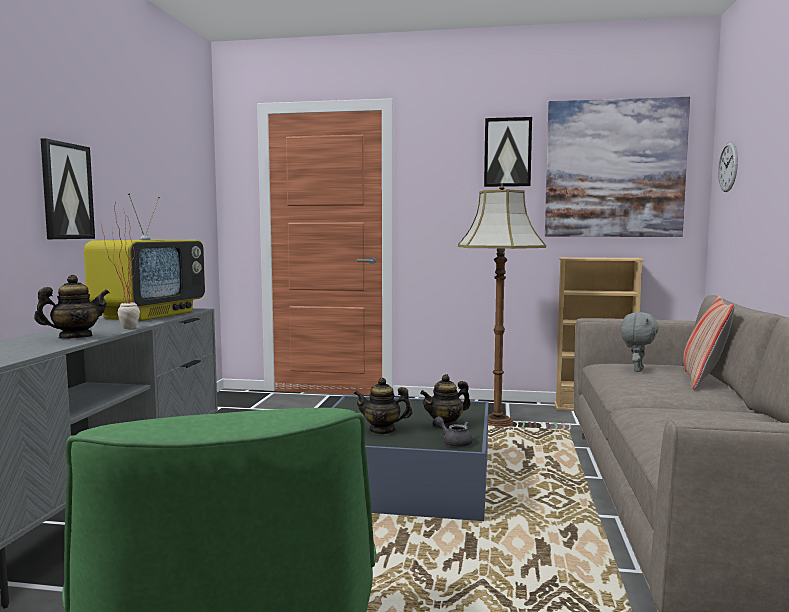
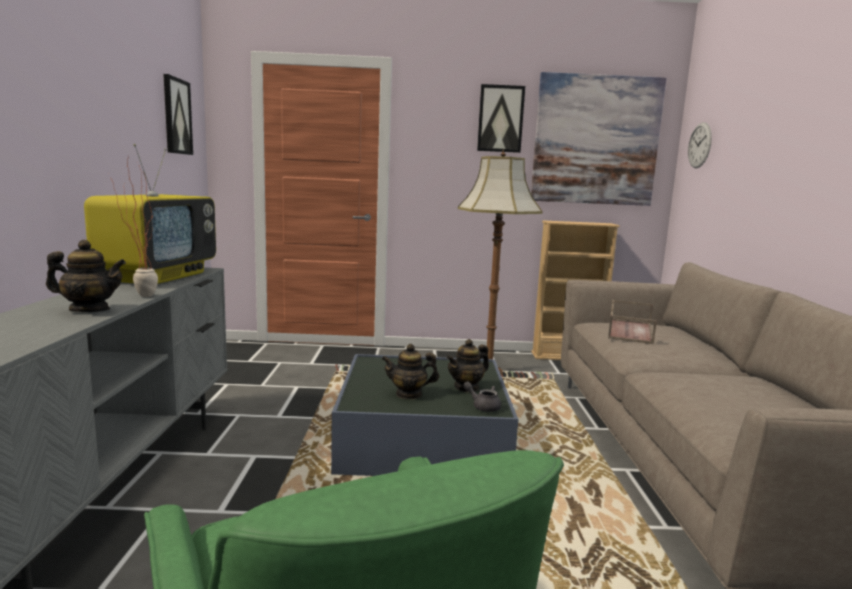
camera: 10 degrees left, 5 degrees up
(66, 191) = (58, 138): picture -> picture (176, 116)
(75, 337) = (89, 310): teapot -> teapot turned 45 degrees clockwise
(637, 370) = (629, 330): grey plush toy -> brown tray
(703, 380) = (690, 342): pillow -> none

